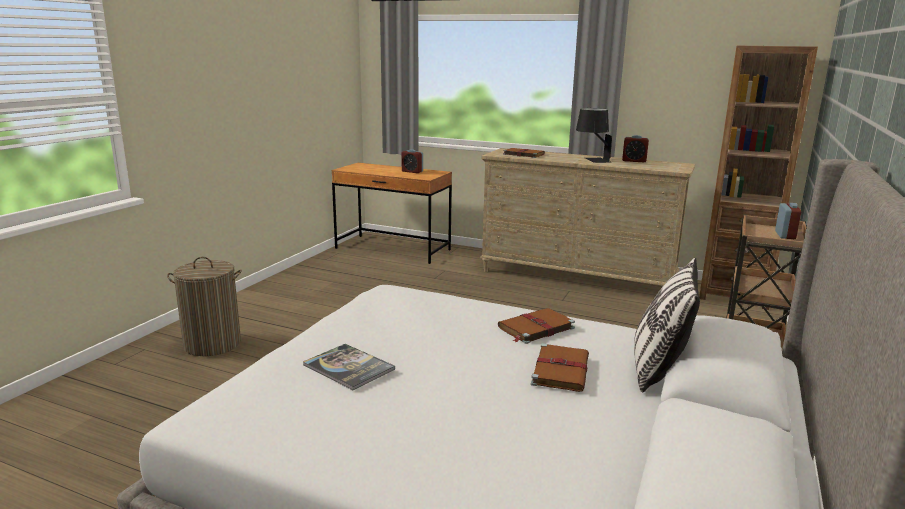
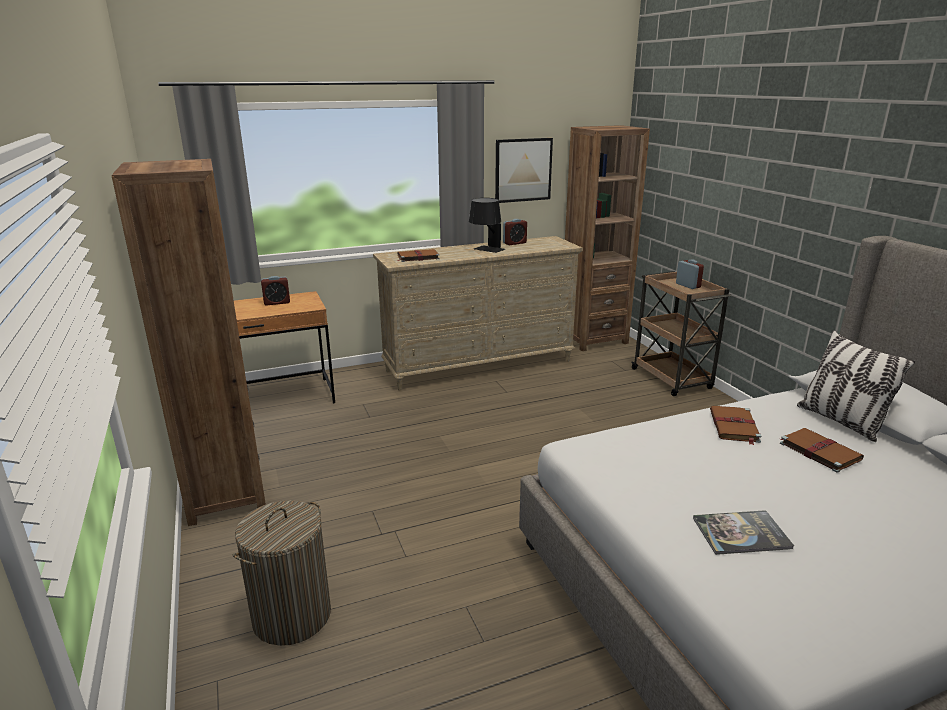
camera: 45 degrees left, 5 degrees up
(290, 282) = (225, 493): none -> brown bookcase
(674, 89) = (523, 170): none -> picture

